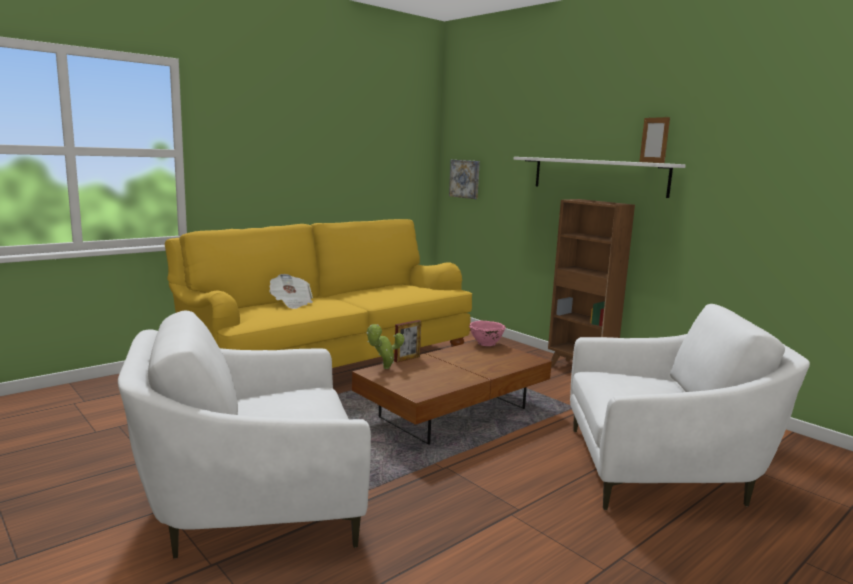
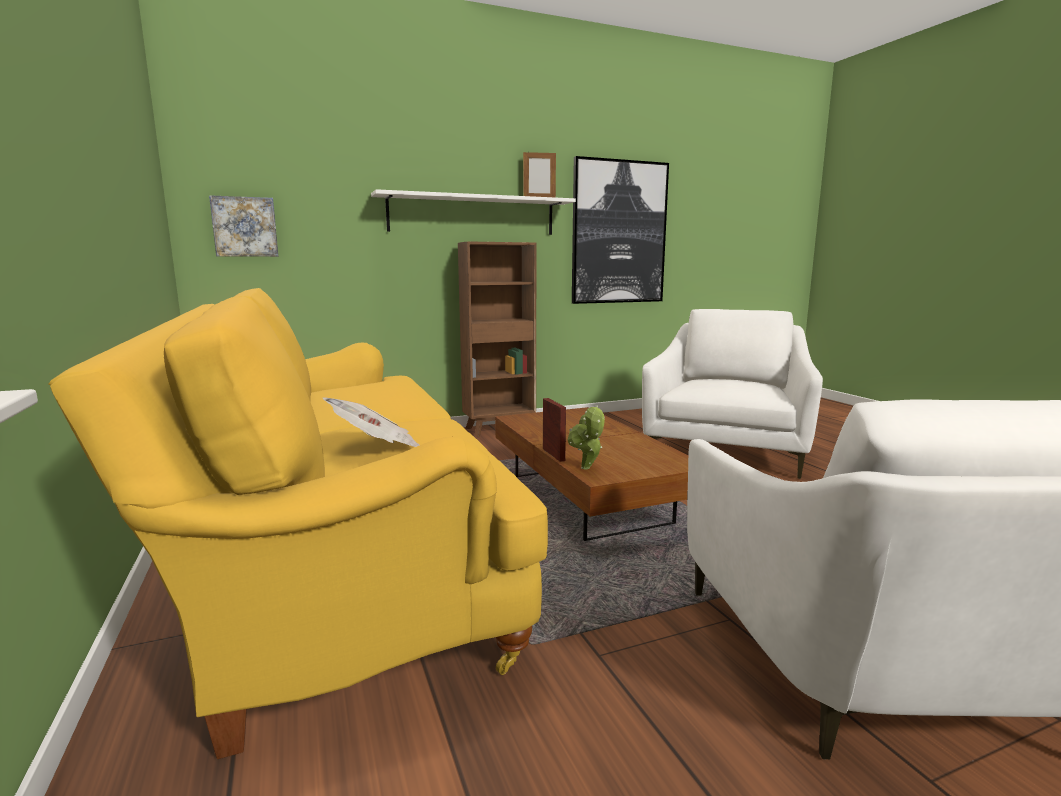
camera: 70 degrees left, 0 degrees up
(486, 344) = (516, 418): pink bowl -> none
(753, 202) = (619, 233): none -> picture

